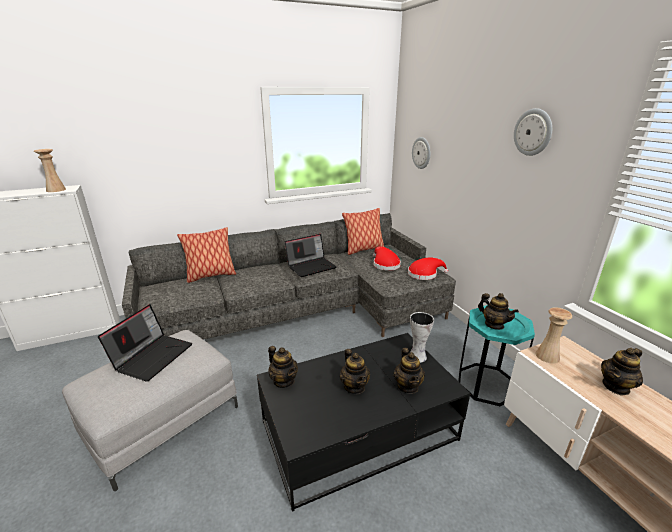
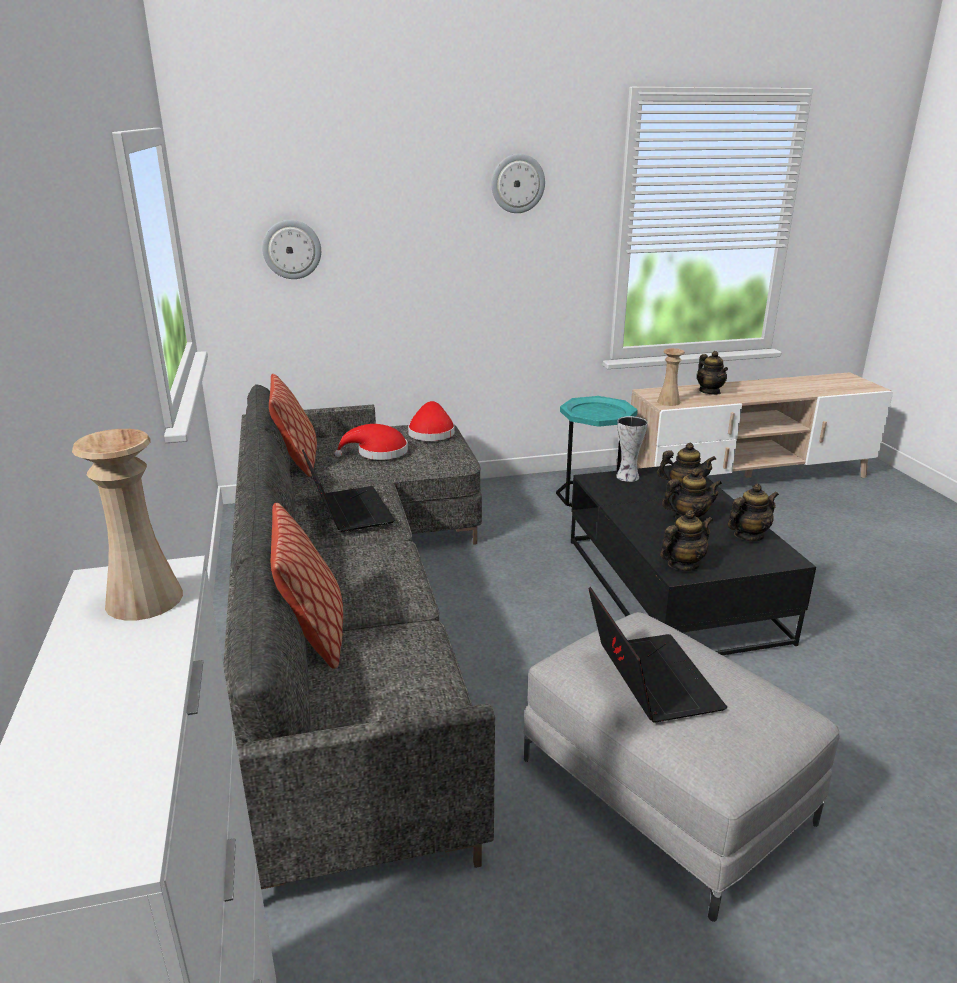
camera: 80 degrees left, 0 degrees up
(152, 356) = (649, 678): laptop -> laptop turned 45 degrees clockwise
(494, 325) = (598, 414): teapot -> teapot (748, 535)

